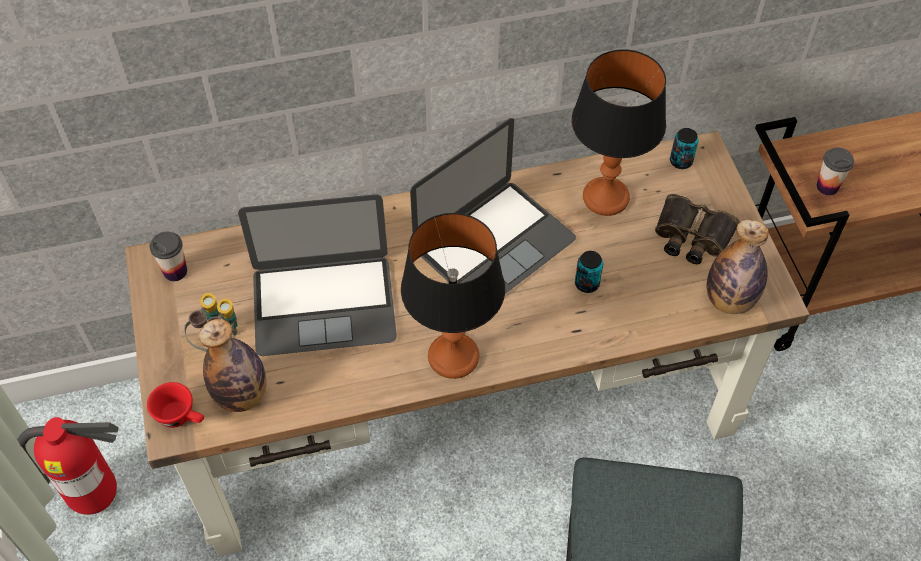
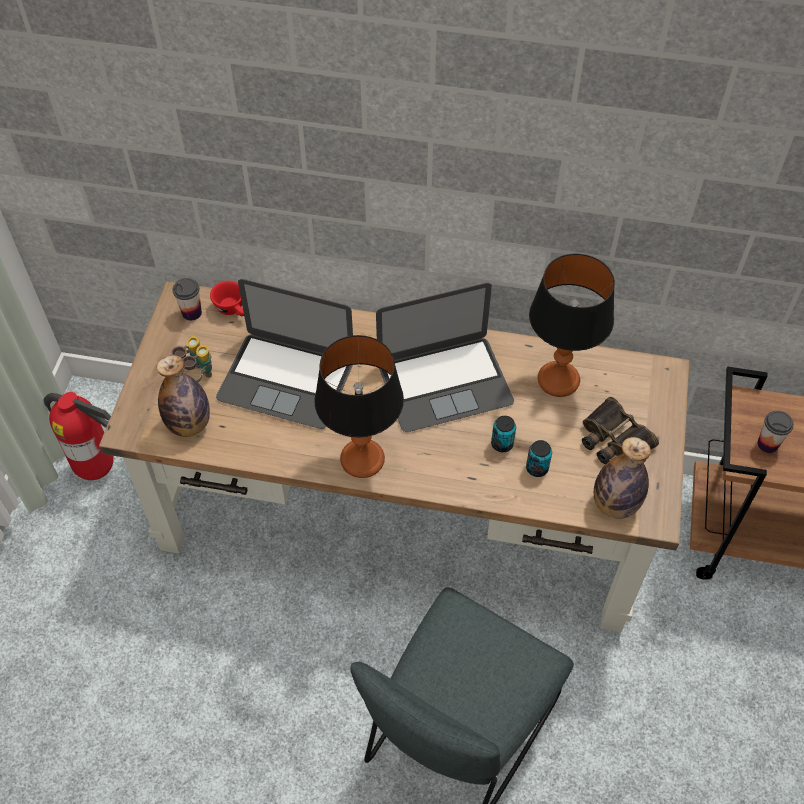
camera: 25 degrees right, 0 degrees up
(181, 416) = (138, 423): red cup -> red cup (233, 309)
(681, 161) = (641, 373): can -> can (537, 468)

